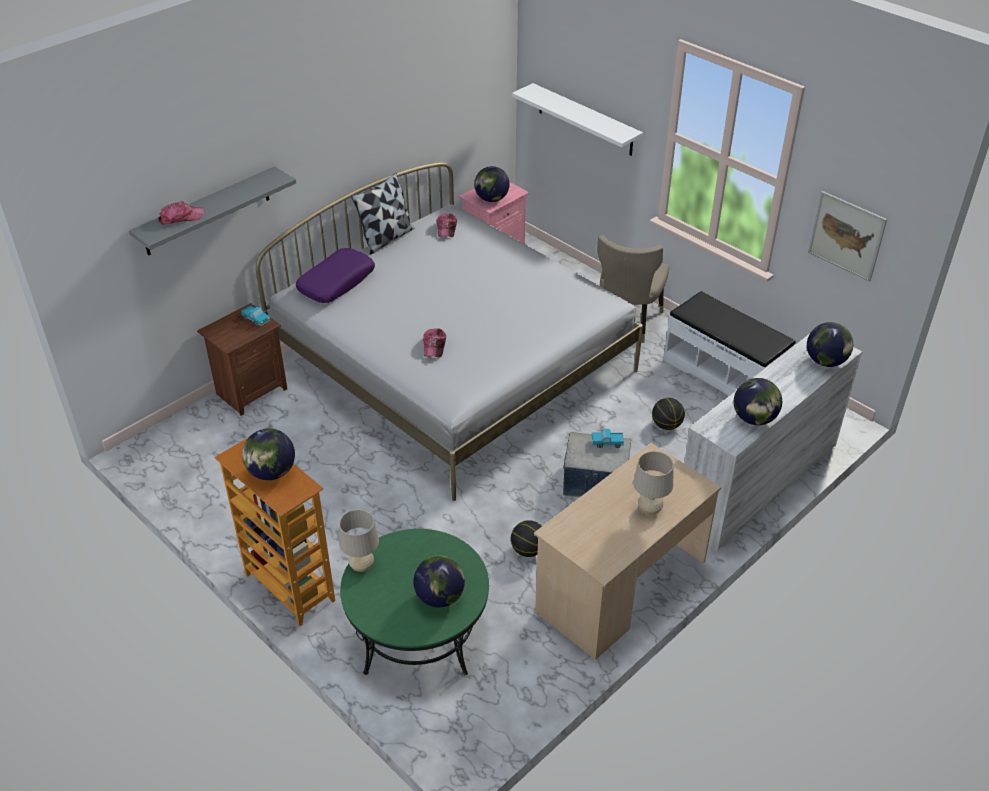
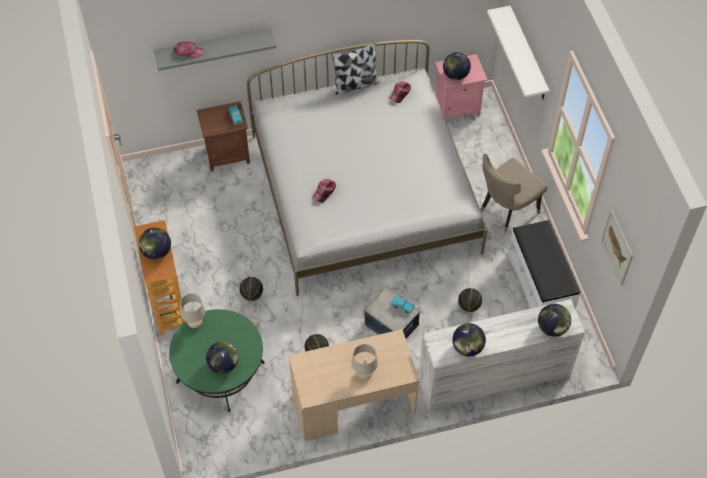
camera: 30 degrees right, 15 degrees up
(336, 282) = (298, 110): purple pillow -> none
(394, 524) = (252, 294): none -> basketball

